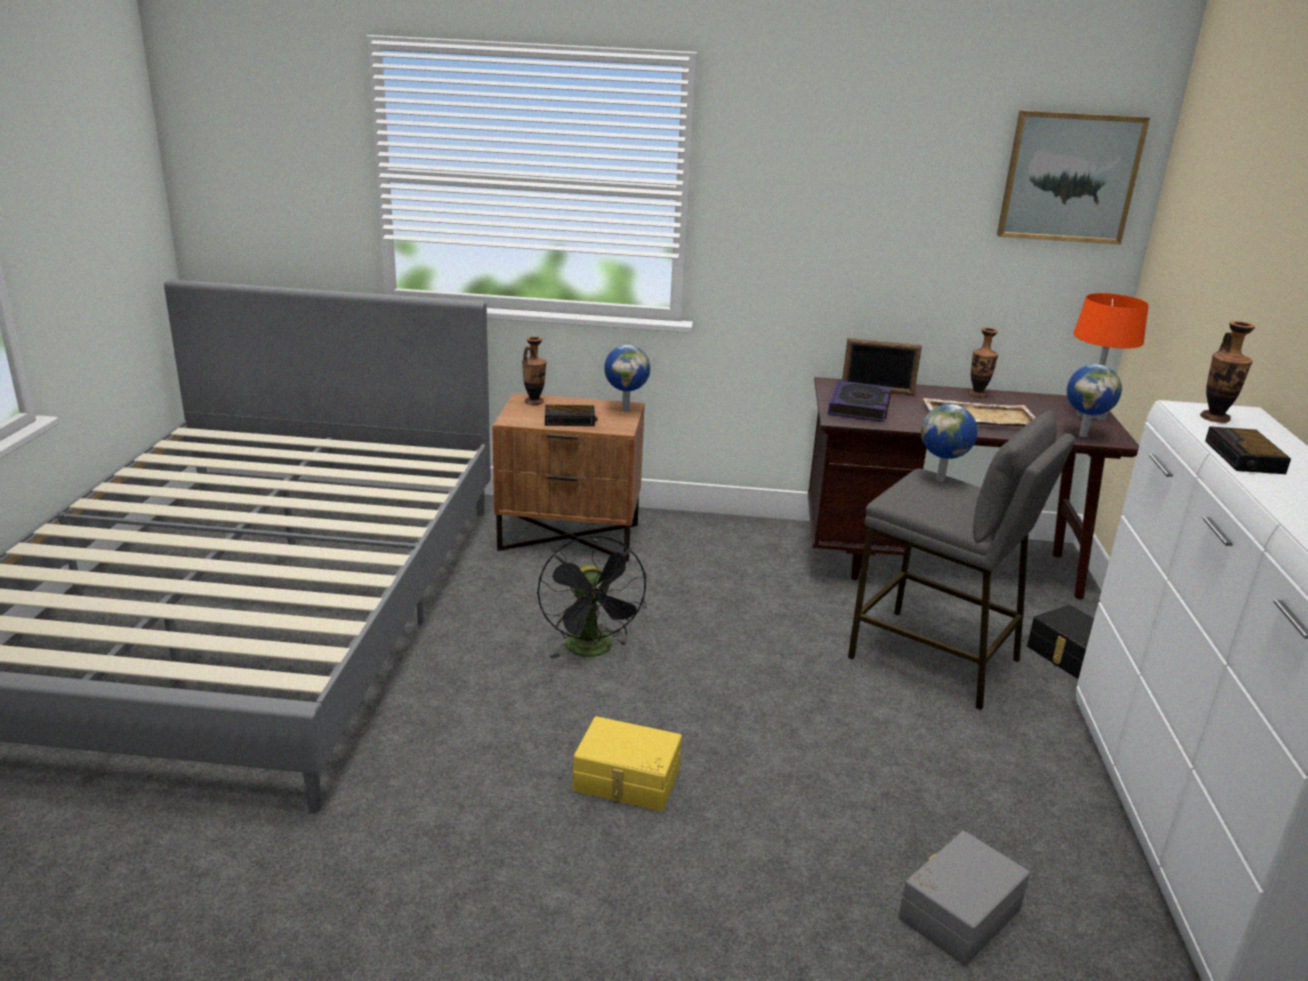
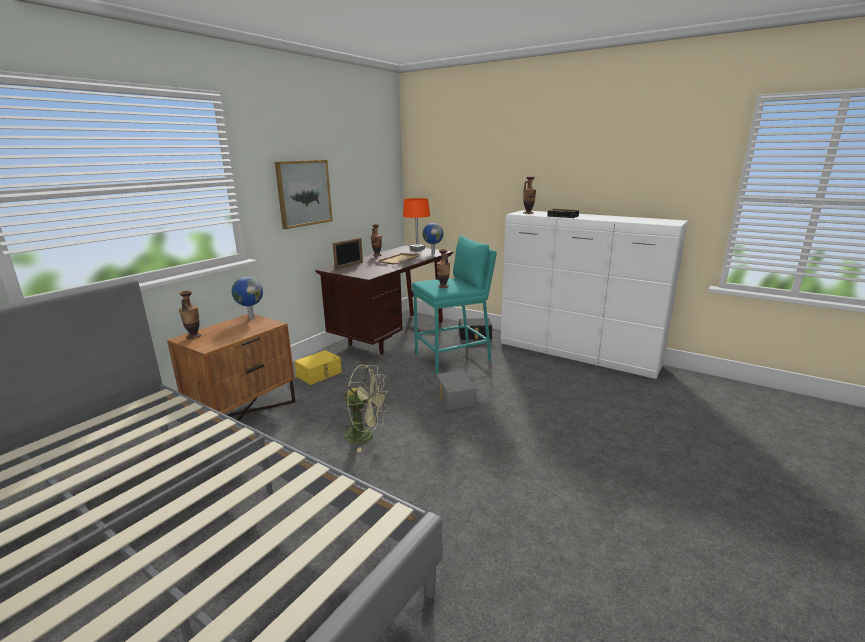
camera: 60 degrees left, 5 degrees down
(571, 420) = (239, 332): alarm clock -> none
(592, 651) = (366, 436): black fan -> green fan
(626, 781) = (481, 456): yellow storage box -> yellow storage box (319, 374)
(859, 407) = (361, 271): book -> none
(920, 498) = (443, 286): none -> vase
(935, 659) = (453, 357): grey stool -> turquoise stool
(941, 479) = (431, 280): globe -> none
(957, 911) = (597, 404): grey storage box -> grey storage box (454, 397)
(1069, 177) = (378, 153): picture -> picture (303, 193)

